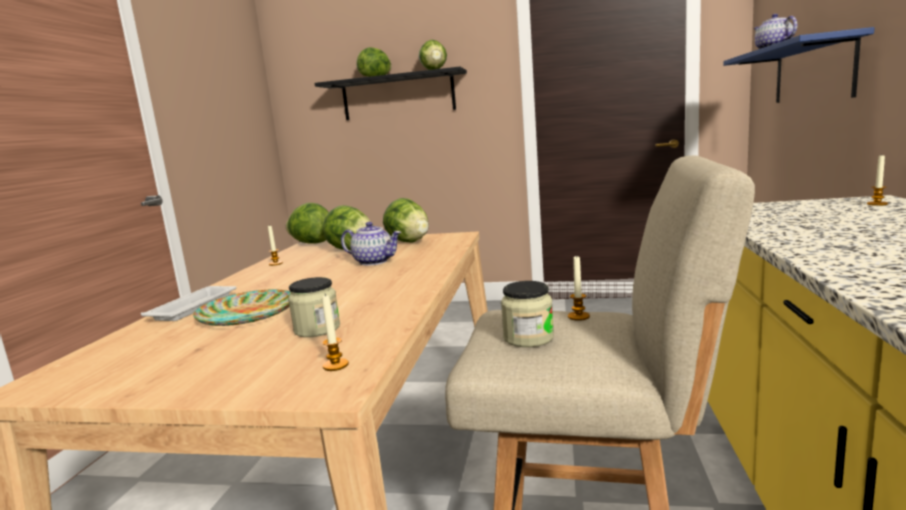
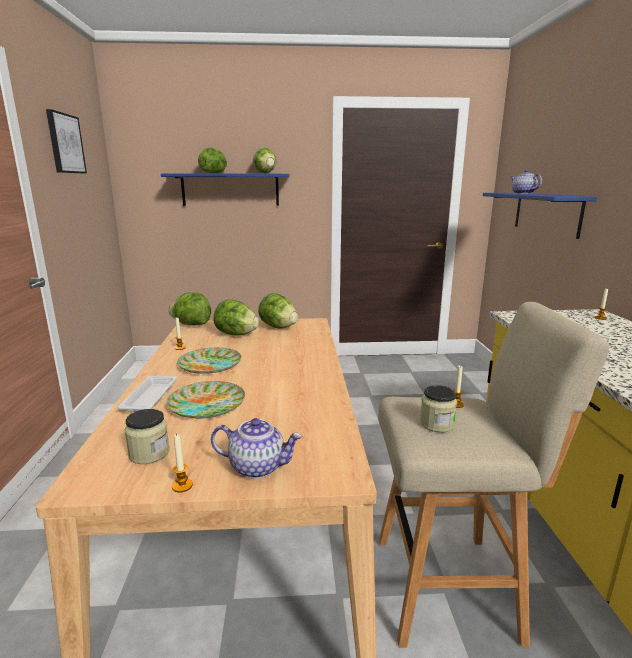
camera: 15 degrees left, 5 degrees up
(203, 55) = (65, 143): none -> picture
(292, 277) = (210, 364): none -> plate
(317, 329) = (281, 420): jar -> jar (149, 453)
(335, 365) = (327, 454): candle -> candle (182, 486)
(374, 261) = (267, 348): teapot -> teapot (258, 466)
(398, 96) = (230, 189): black shelf -> blue shelf

